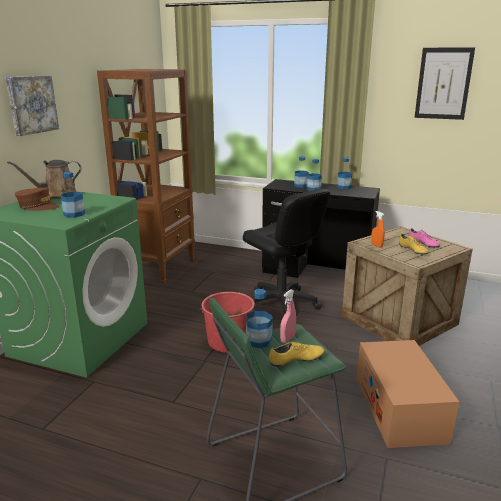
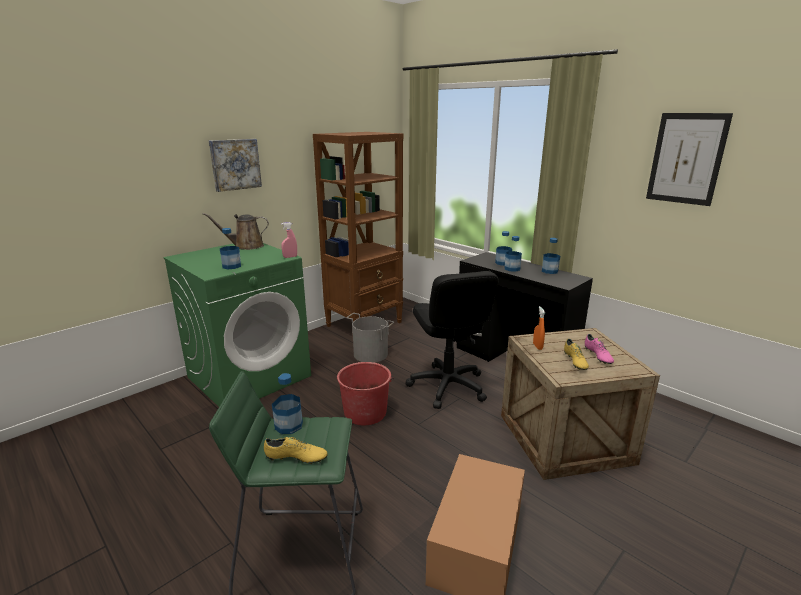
camera: 25 degrees right, 0 degrees up
(38, 206) = (218, 255): brown cap -> none
(189, 293) = (370, 354): none -> grey bucket
(287, 339) = (316, 432): pink spray bottle -> pink spray bottle (290, 257)

